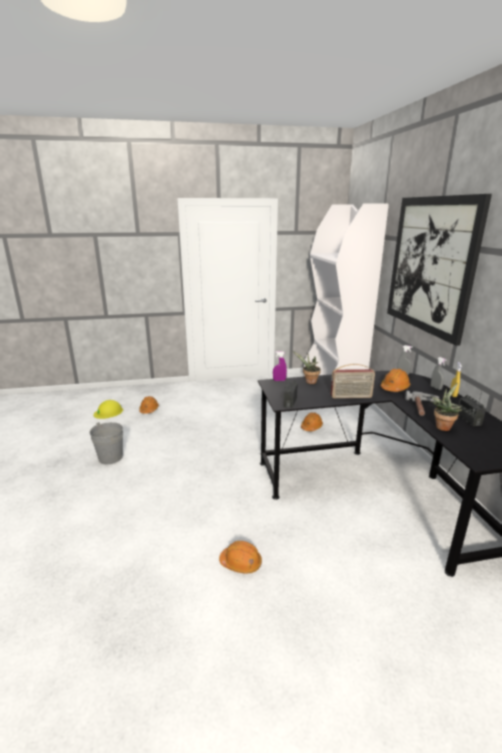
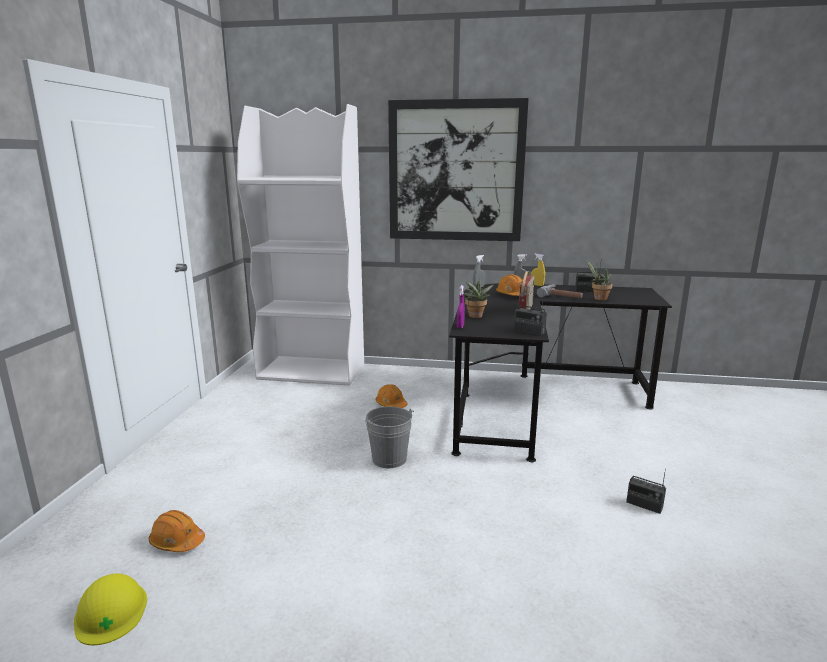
camera: 70 degrees left, 5 degrees down
(110, 457) = (340, 614): grey bucket -> grey bucket (389, 459)
(241, 563) = (644, 505): orange hard hat -> radio

